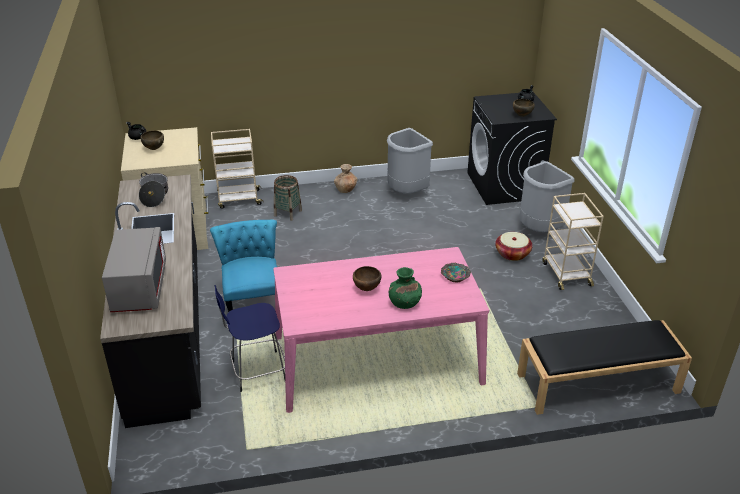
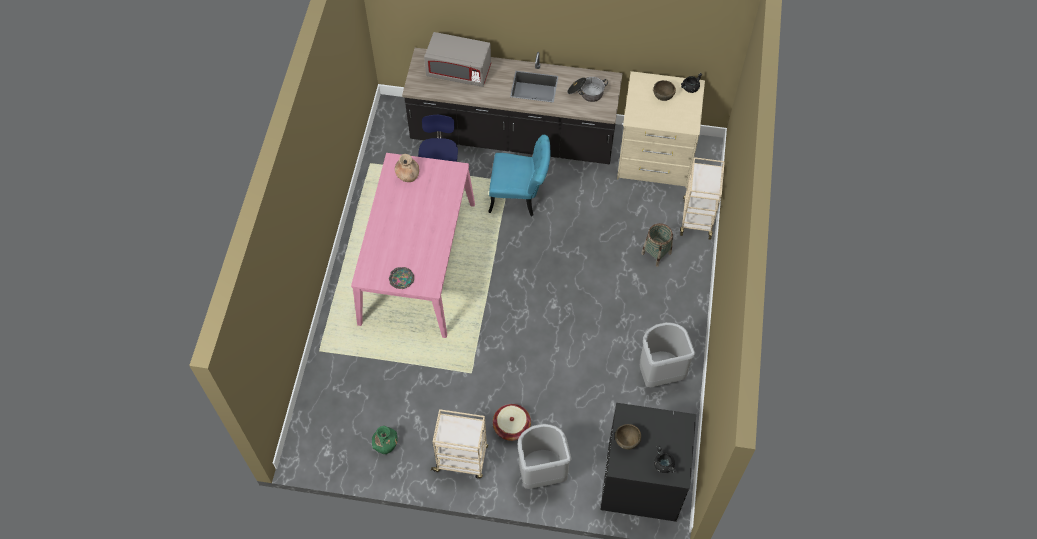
camera: 110 degrees right, 25 degrees up
(346, 189) = (685, 317): brown vase -> brown vase (408, 176)
(366, 289) = (413, 215): brown bowl -> none
(404, 303) = (385, 233): green vase -> green vase (385, 444)
(597, 384) = (320, 405): black bench -> none

